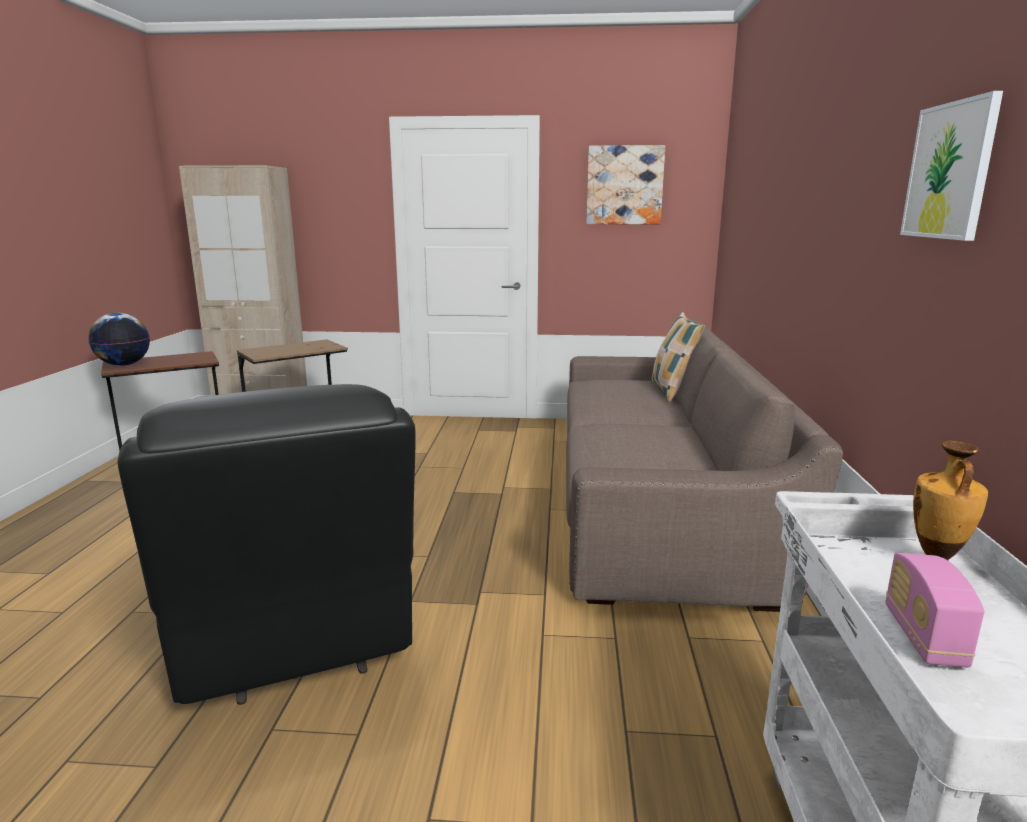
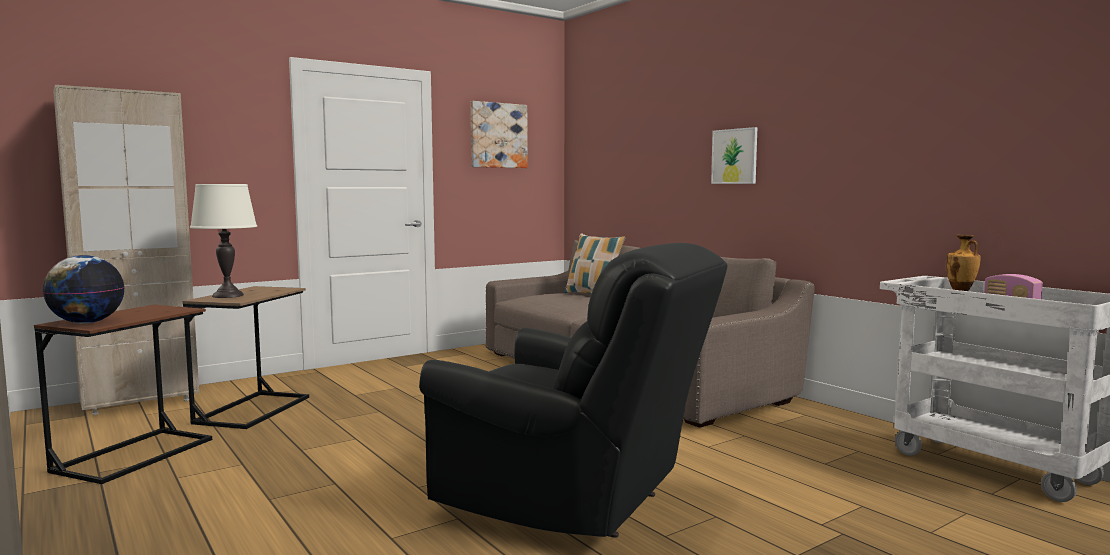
camera: 40 degrees left, 10 degrees down
(274, 349) = (227, 295): none -> white table lamp
(949, 171) = (879, 116): picture -> picture (734, 156)

